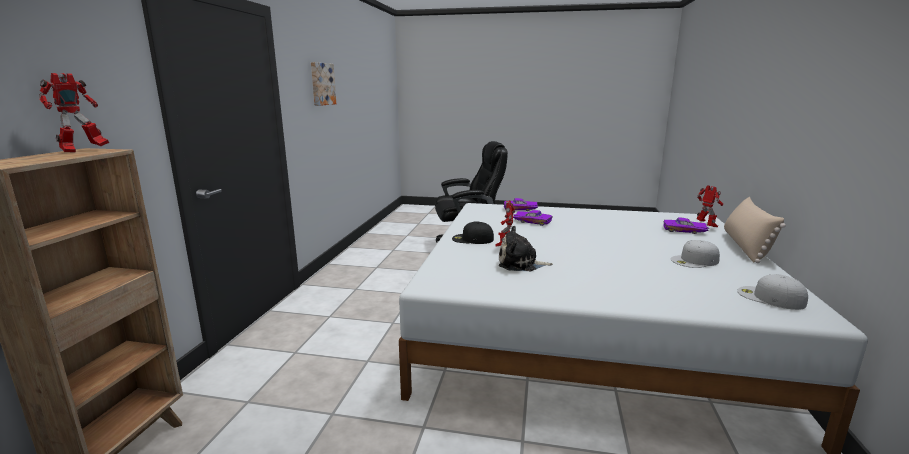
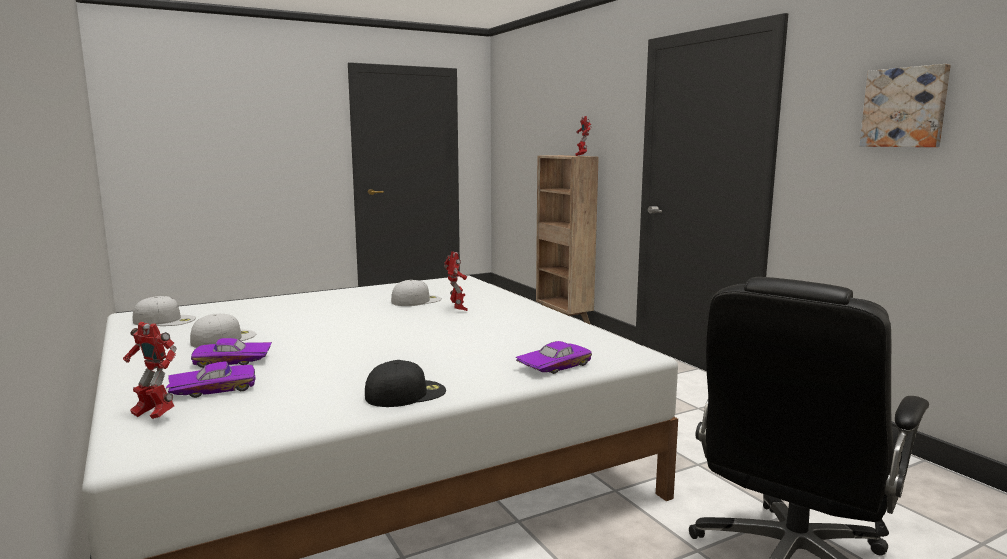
camera: 140 degrees right, 5 degrees down
(472, 239) = (507, 308): black cap -> black cap (406, 393)
(520, 264) = (416, 300): plush toy -> white cap
(532, 221) = (487, 346): purple toy car -> purple toy car (232, 361)
(745, 247) = (120, 377): beige pillow -> none

